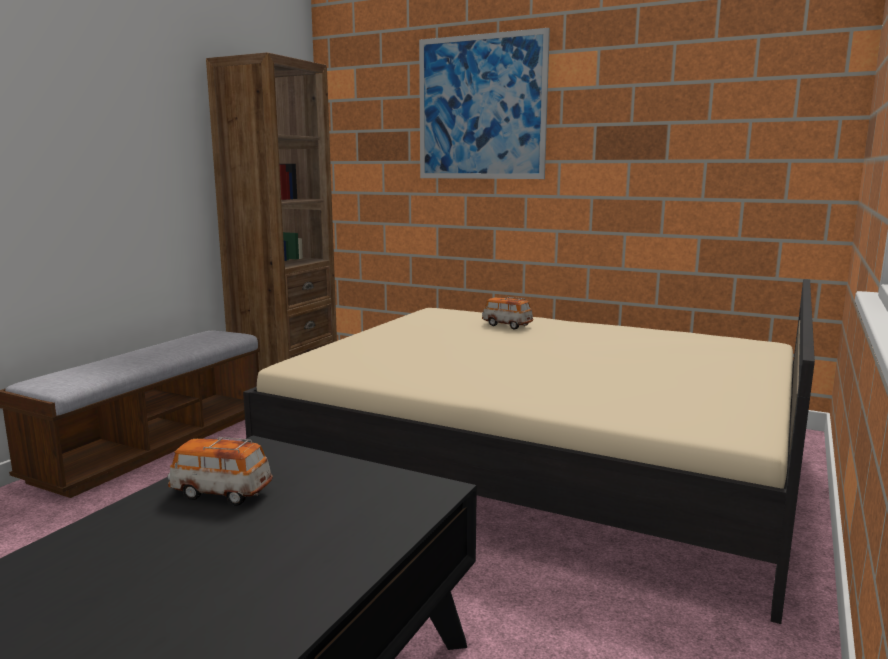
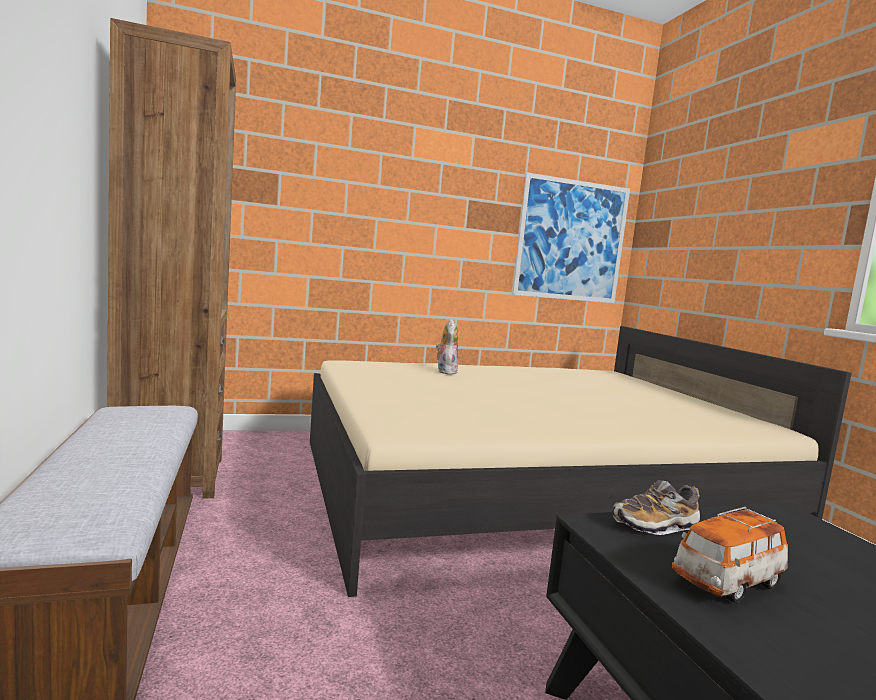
camera: 45 degrees left, 5 degrees down
(291, 458) = (655, 525): none -> shoe
(481, 108) = (366, 165): picture -> picture (571, 240)
(507, 325) = (445, 371): toy car -> plush toy

